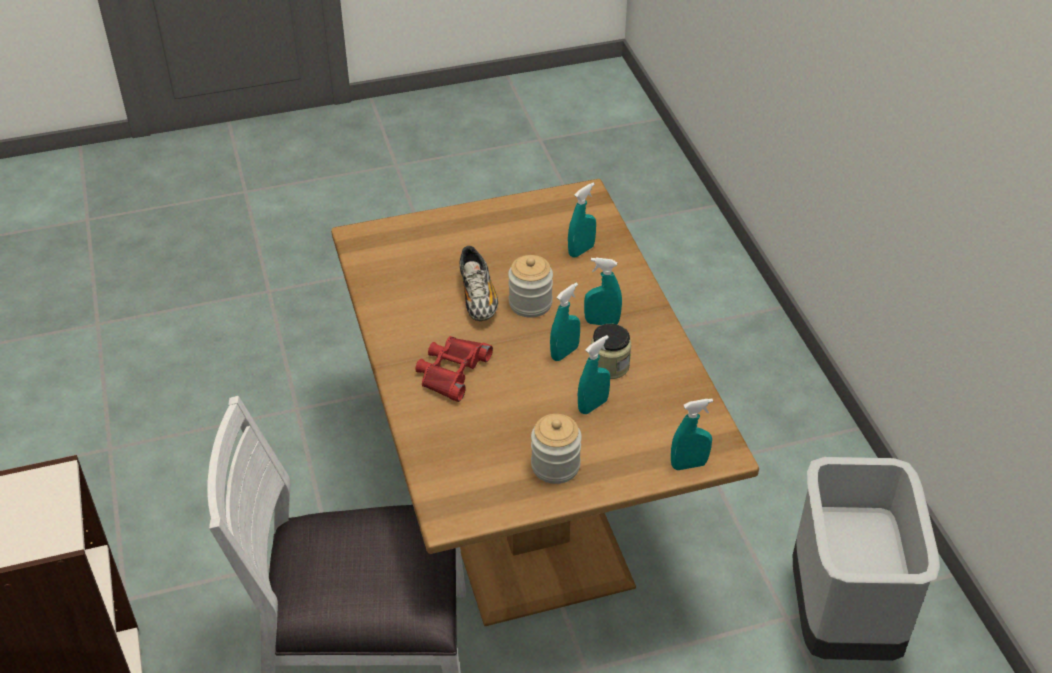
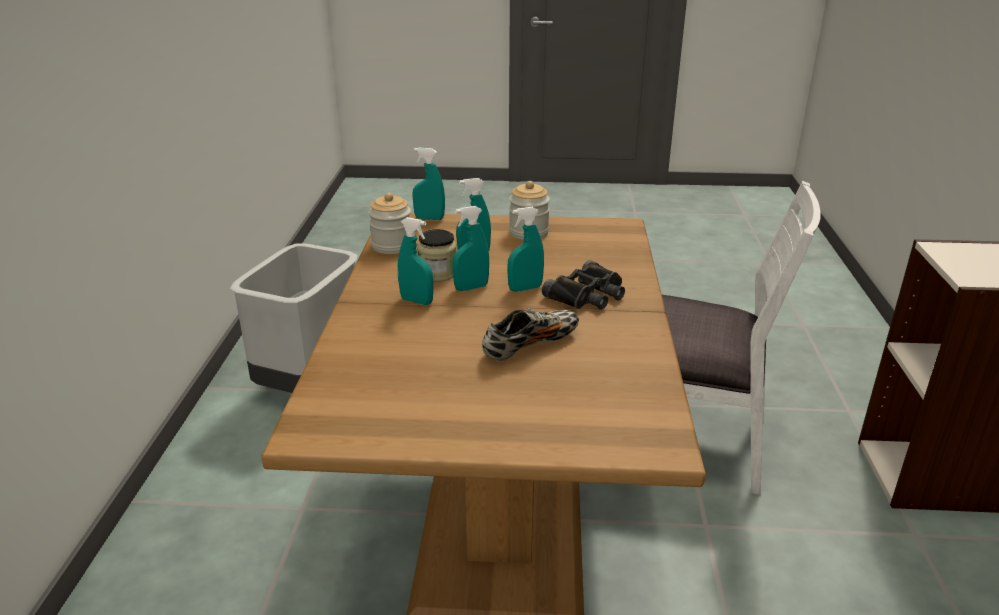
camera: 160 degrees left, 15 degrees down
(451, 371) = (588, 294): red binoculars -> black binoculars
(478, 297) = (530, 345): shoe -> shoe turned 45 degrees clockwise
(530, 303) = (476, 329): jar -> jar (392, 246)
(581, 251) = (378, 365): turquoise spray bottle -> turquoise spray bottle (525, 288)

